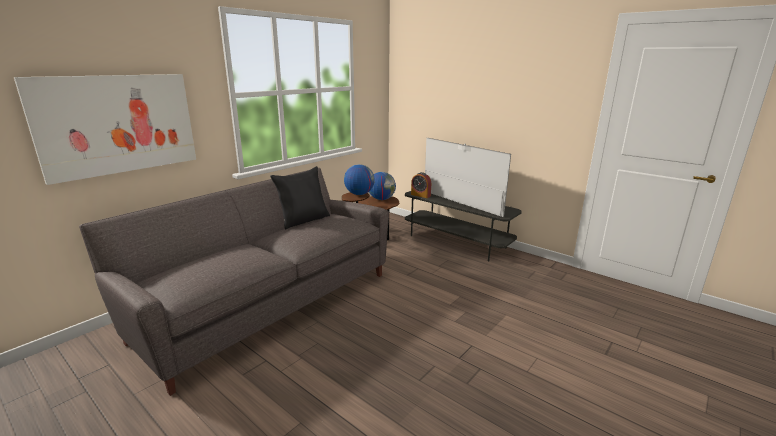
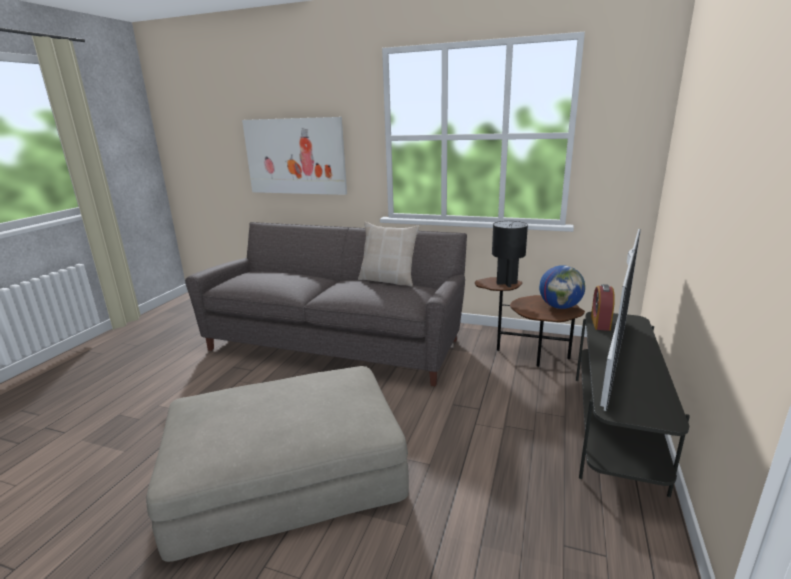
camera: 70 degrees right, 0 degrees up
(303, 220) = (388, 280): black pillow -> beige pillow
(359, 194) = (506, 283): globe -> black table lamp
(442, 353) = (287, 471): none -> beige ottoman

